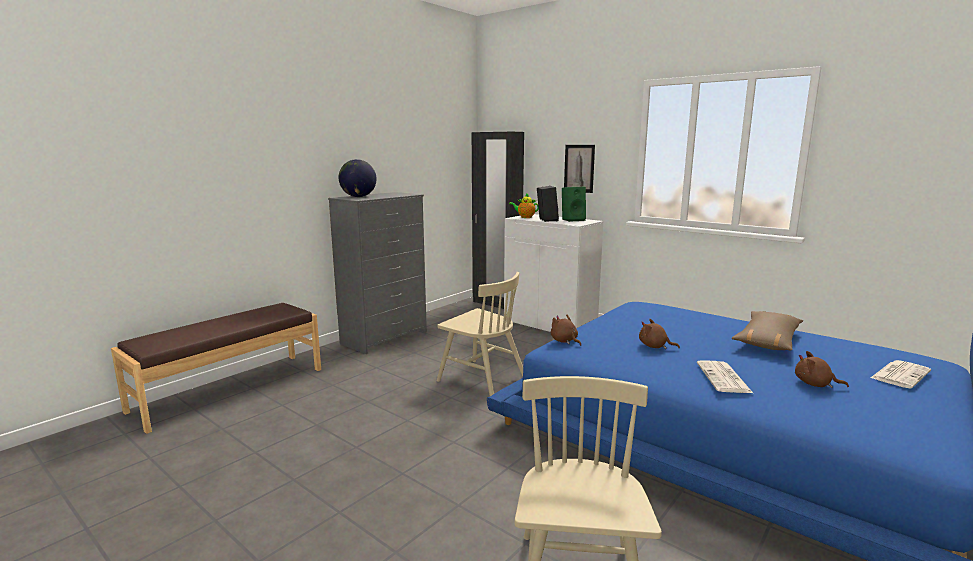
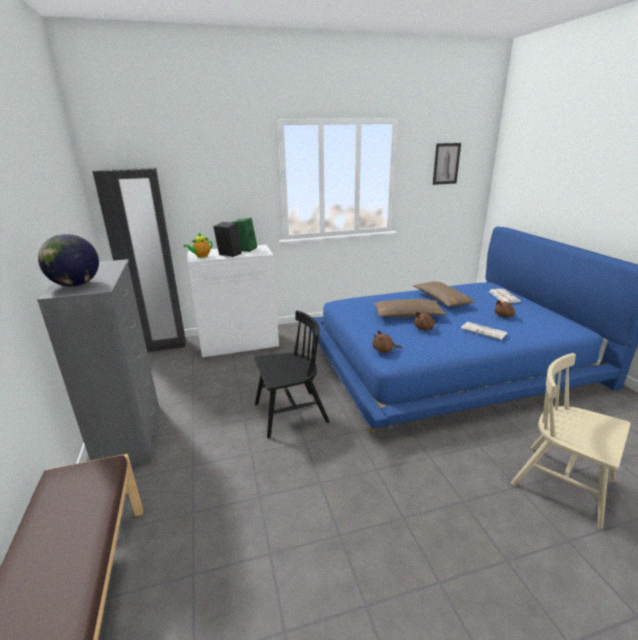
camera: 55 degrees left, 10 degrees up
(481, 378) = (290, 413): beige chair -> black chair
(579, 168) = (225, 200): picture -> picture (446, 164)
(672, 333) = (407, 315): none -> brown pillow

